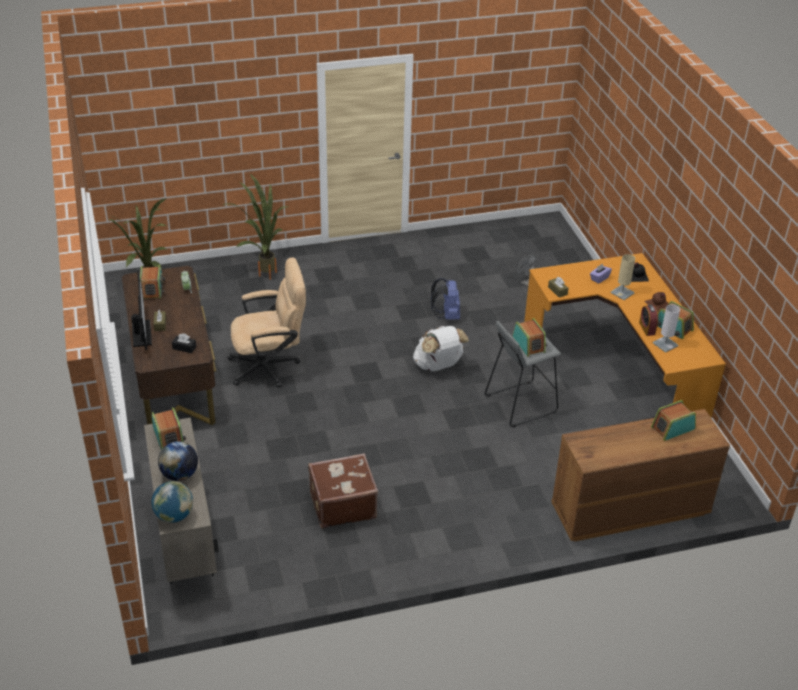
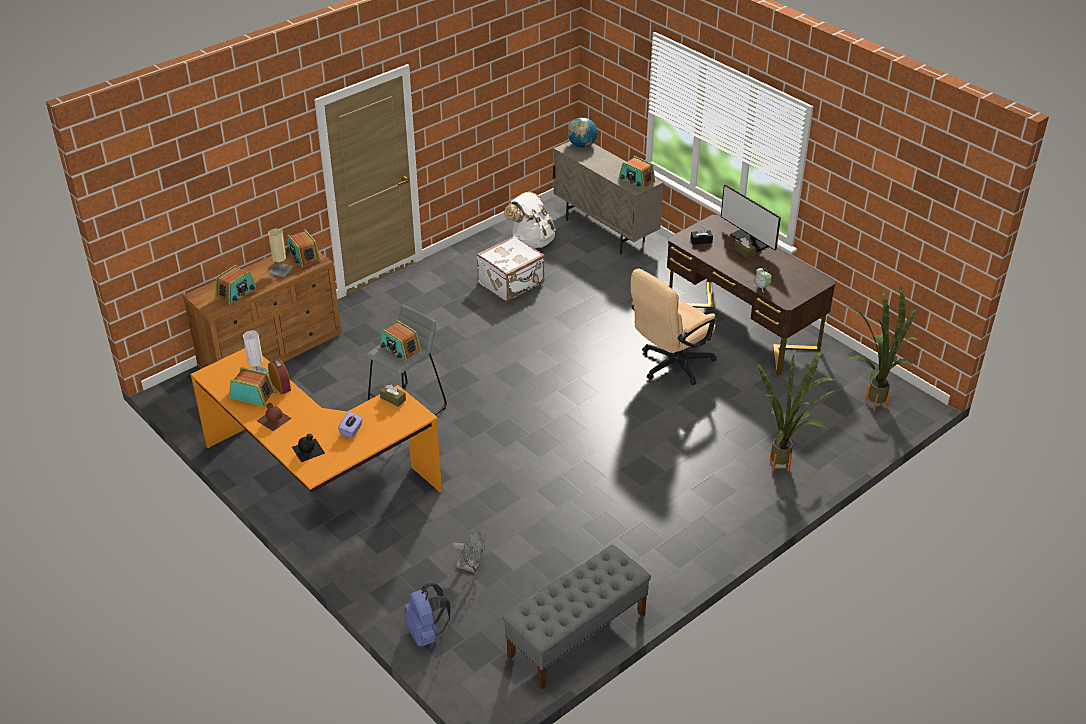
camera: 155 degrees right, 0 degrees up
(152, 289) = (791, 277): radio -> radio (303, 256)
(180, 475) = (603, 164): globe -> none
(342, 504) = (512, 284): brown suitcase -> white suitcase
(438, 366) = (510, 421): white backpack -> white backpack (531, 241)
(446, 315) = (540, 484): blue backpack -> blue backpack (427, 633)
(482, 233) = (577, 636): none -> grey bench
(622, 293) = (319, 420): beige table lamp -> beige table lamp (280, 270)

